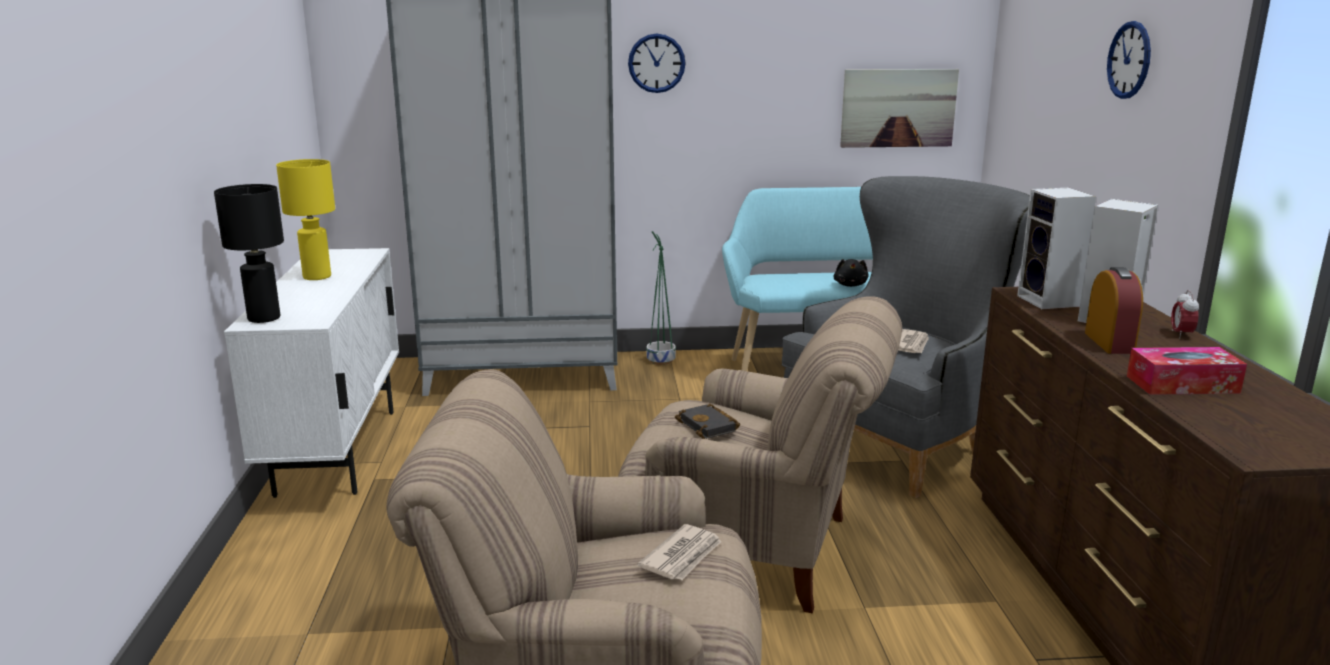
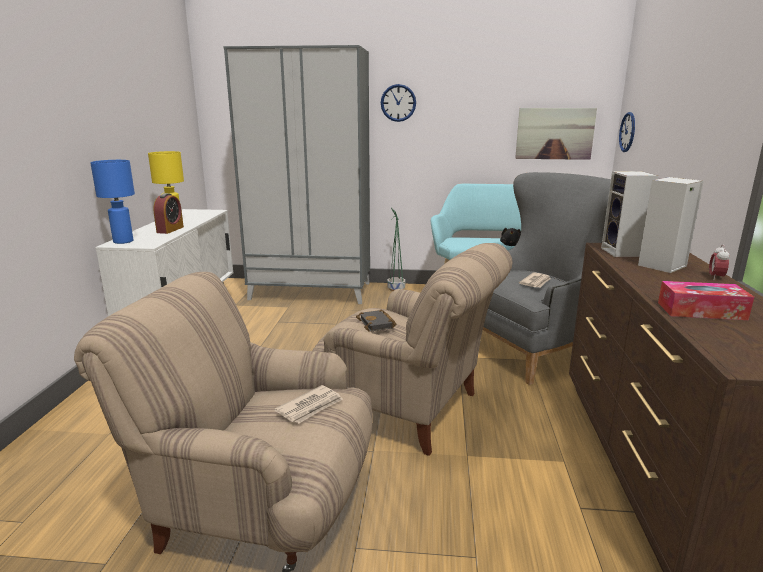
camera: 10 degrees right, 0 degrees up
(263, 318) = (123, 241): black table lamp -> blue table lamp
(1109, 342) = (655, 280): alarm clock -> alarm clock (170, 230)
(1129, 60) = (702, 87): wall clock -> wall clock (627, 132)

